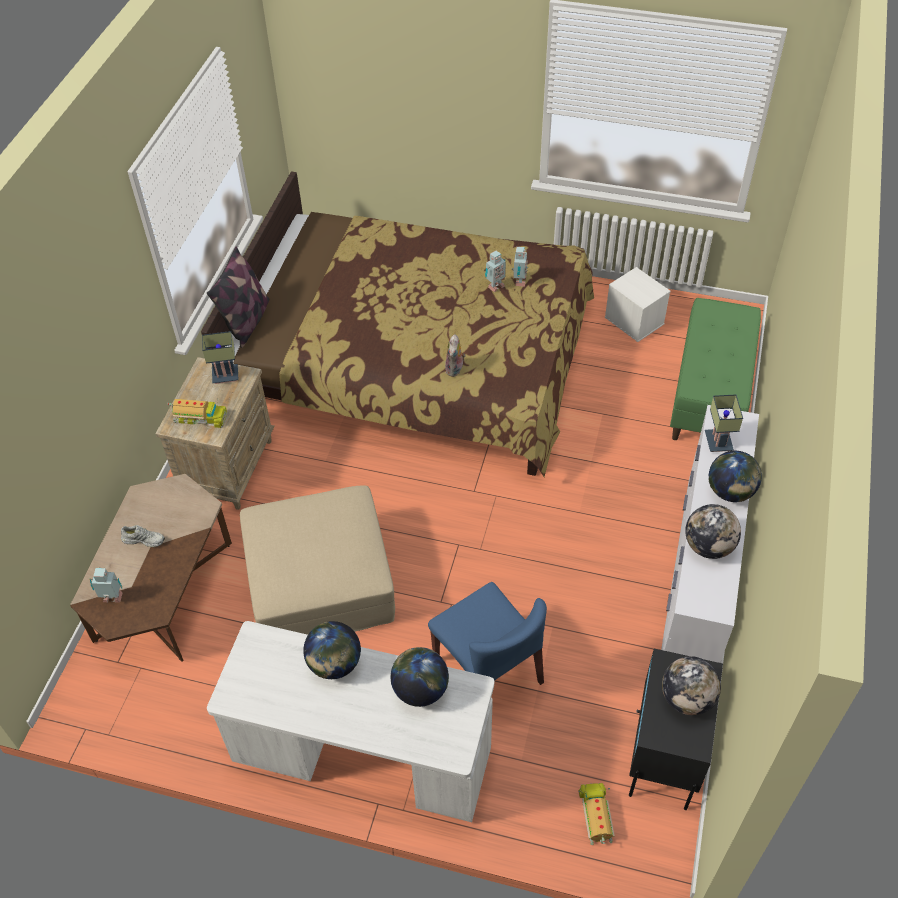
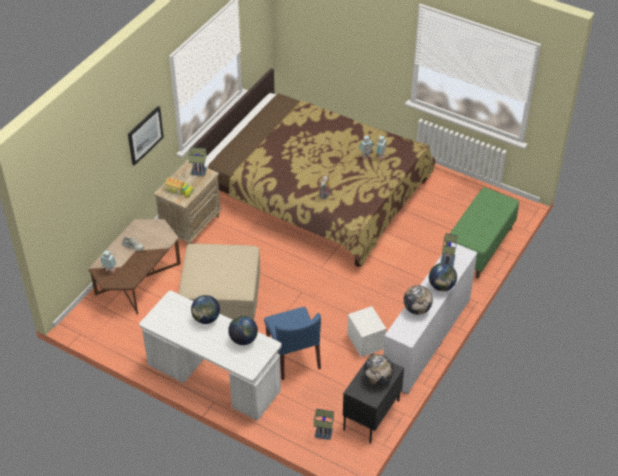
camera: 15 degrees right, 5 degrees down
(116, 332) = (145, 135): none -> picture
(246, 321) = (221, 147): pillow -> none
(596, 816) = (322, 434): toy truck -> table lamp
(633, 320) = (453, 195): white storage box -> white storage box (365, 341)

